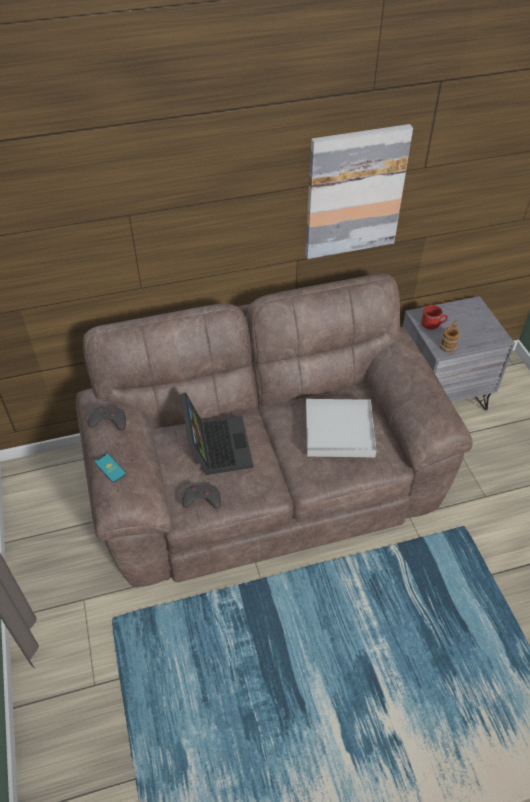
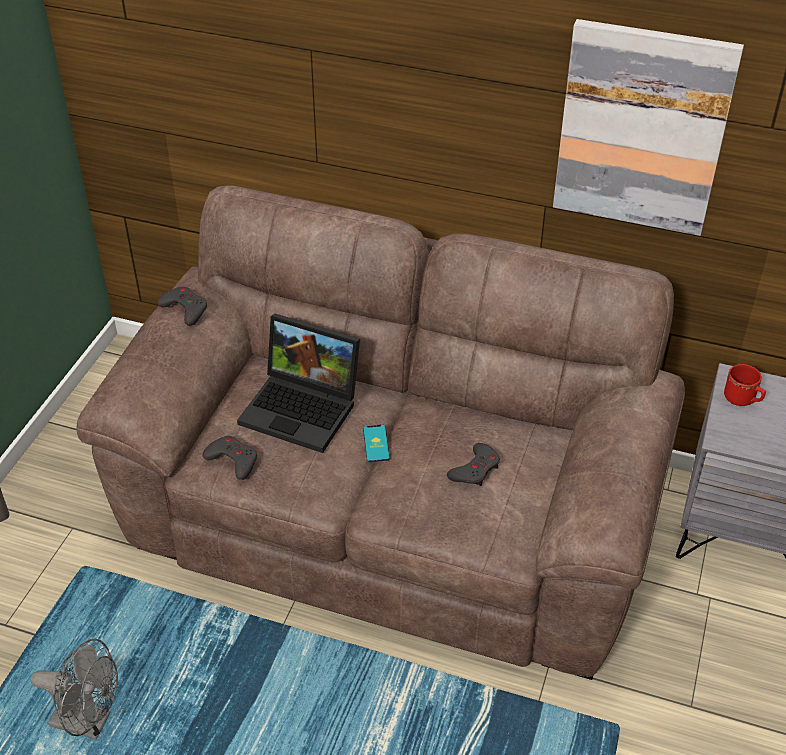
camera: 35 degrees right, 5 degrees down
(110, 468) = (138, 359): phone -> phone (376, 443)
(200, 706) = (89, 722): none -> grey fan
(216, 445) = (304, 408): laptop -> laptop turned 90 degrees clockwise
(339, 430) = (475, 469): white tray -> grey game controller
(448, 344) = (742, 436): mug -> none

